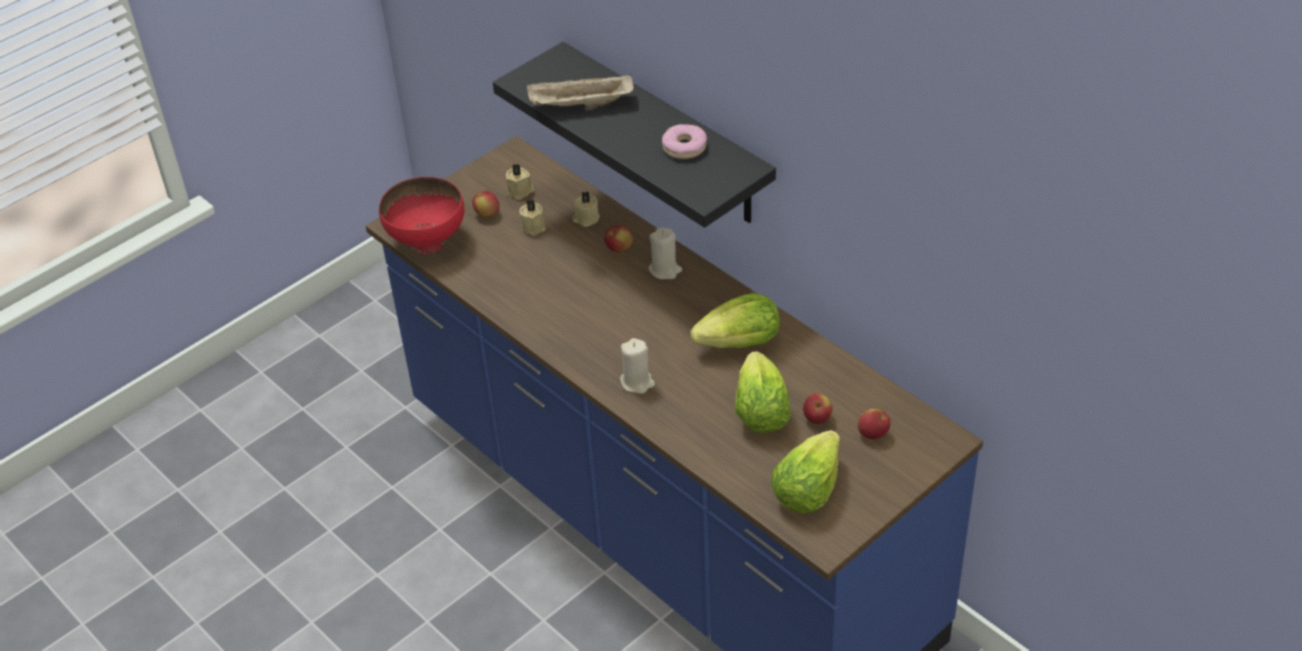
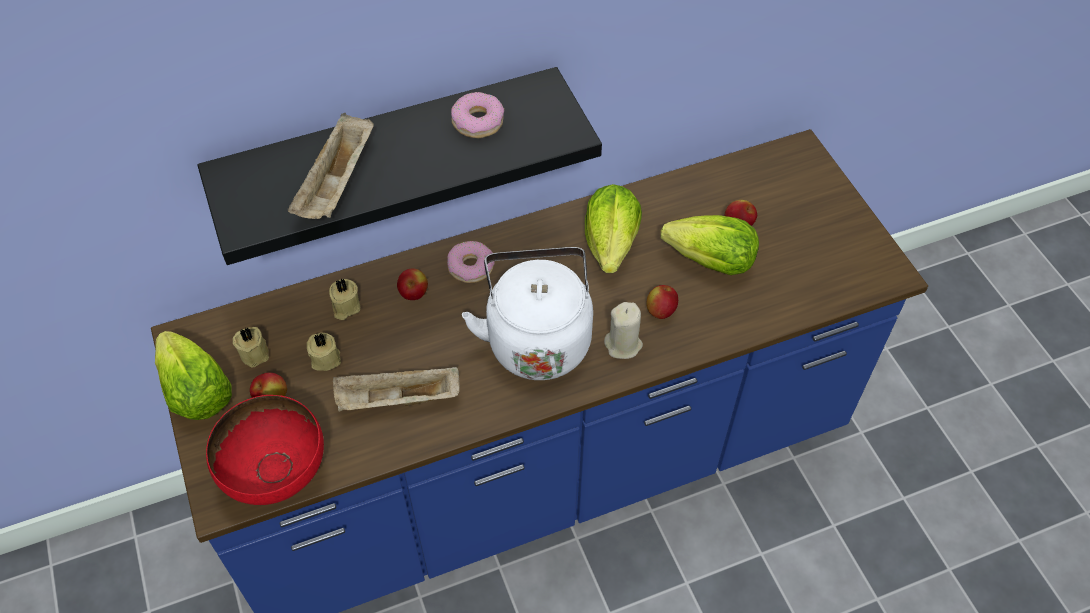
camera: 70 degrees left, 10 degrees up
(517, 275) = (397, 400): none -> beige tray
(615, 330) = (537, 338): none -> white kettle
(665, 270) = (471, 266): beige candle -> donut
(807, 490) = (824, 264): lettuce -> lettuce (197, 393)
(873, 434) = (774, 194): apple -> apple (660, 311)

